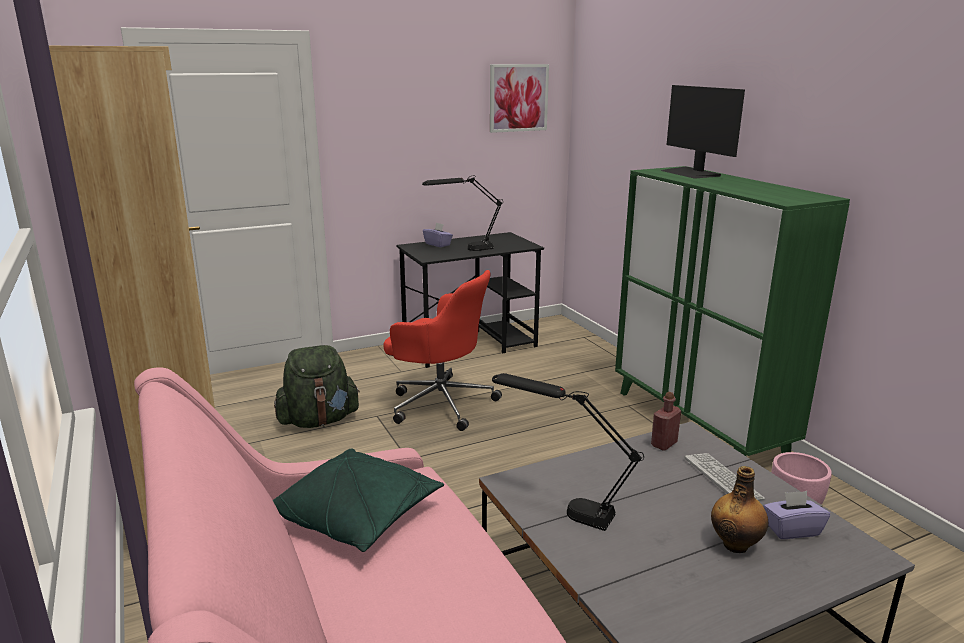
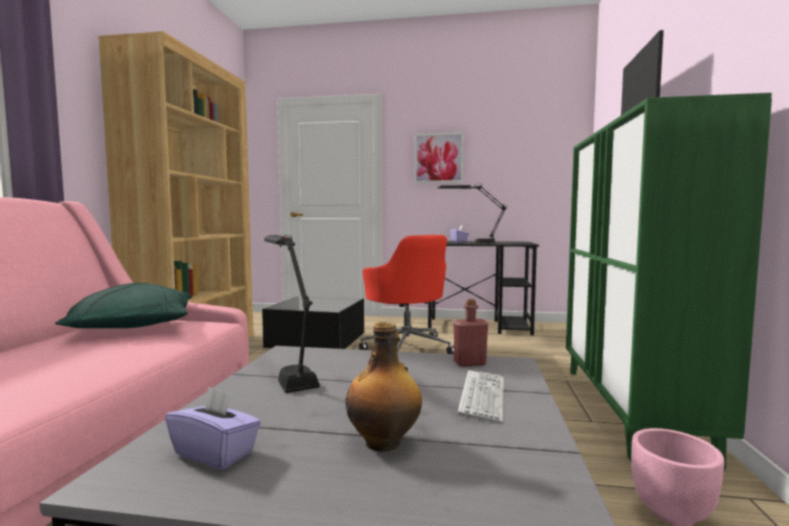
camera: 35 degrees right, 15 degrees down
(319, 420) = (318, 340): green backpack -> black storage box
(518, 98) = (540, 135): picture -> picture (438, 158)
(792, 529) = (484, 456): purple tissue box -> purple tissue box (215, 453)

